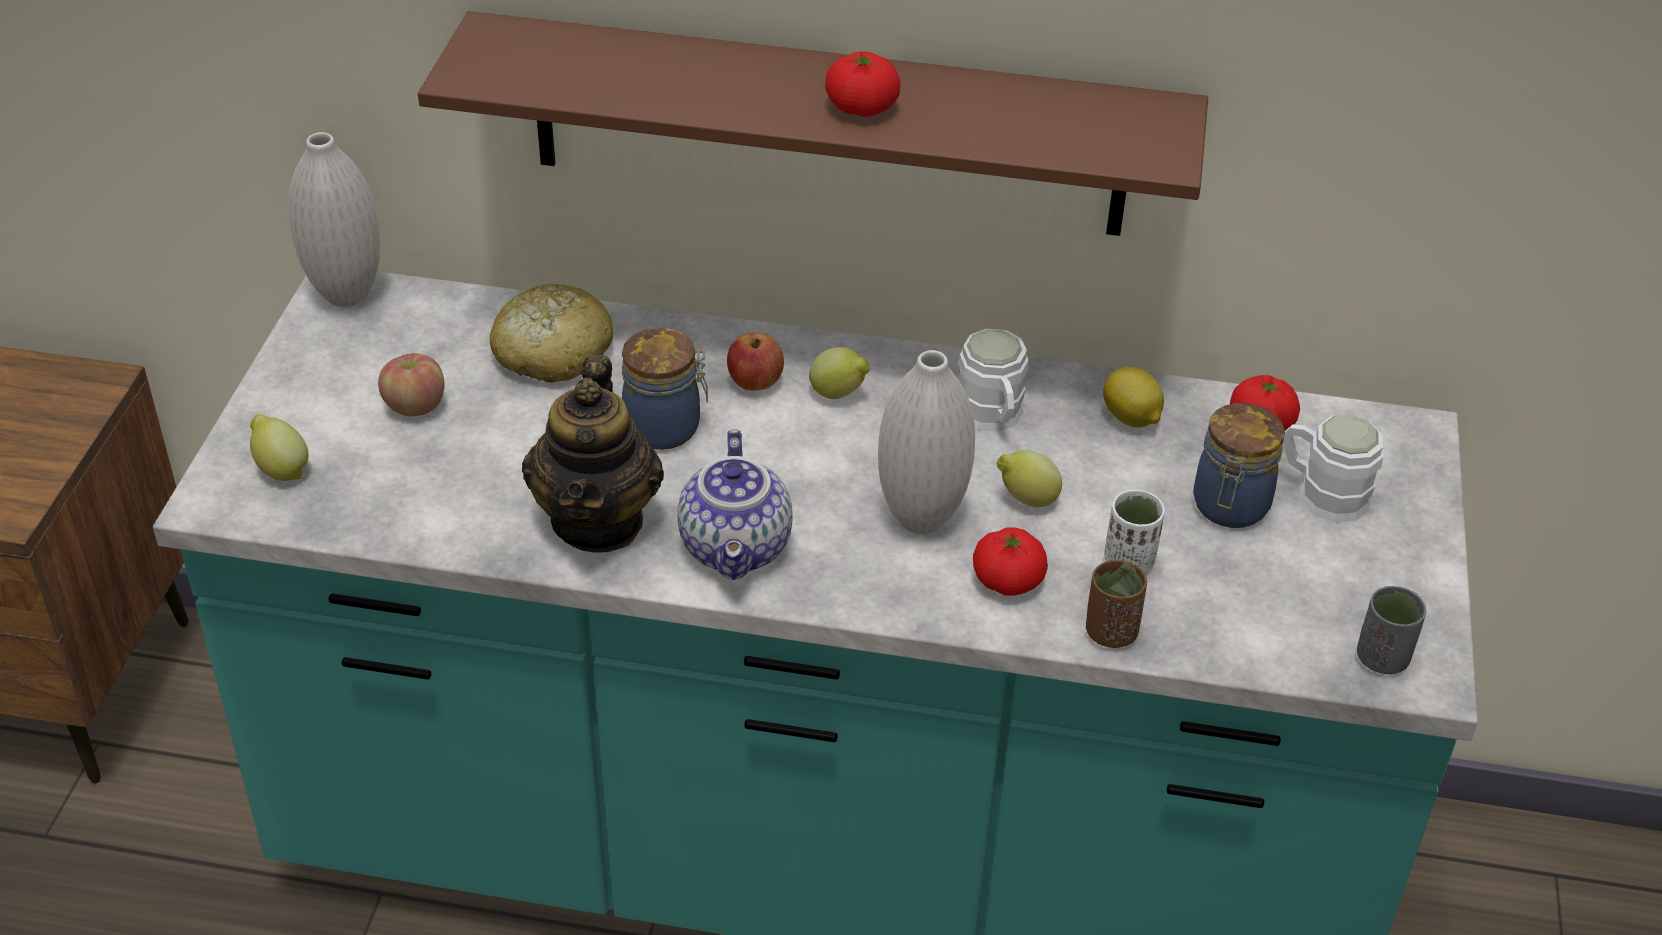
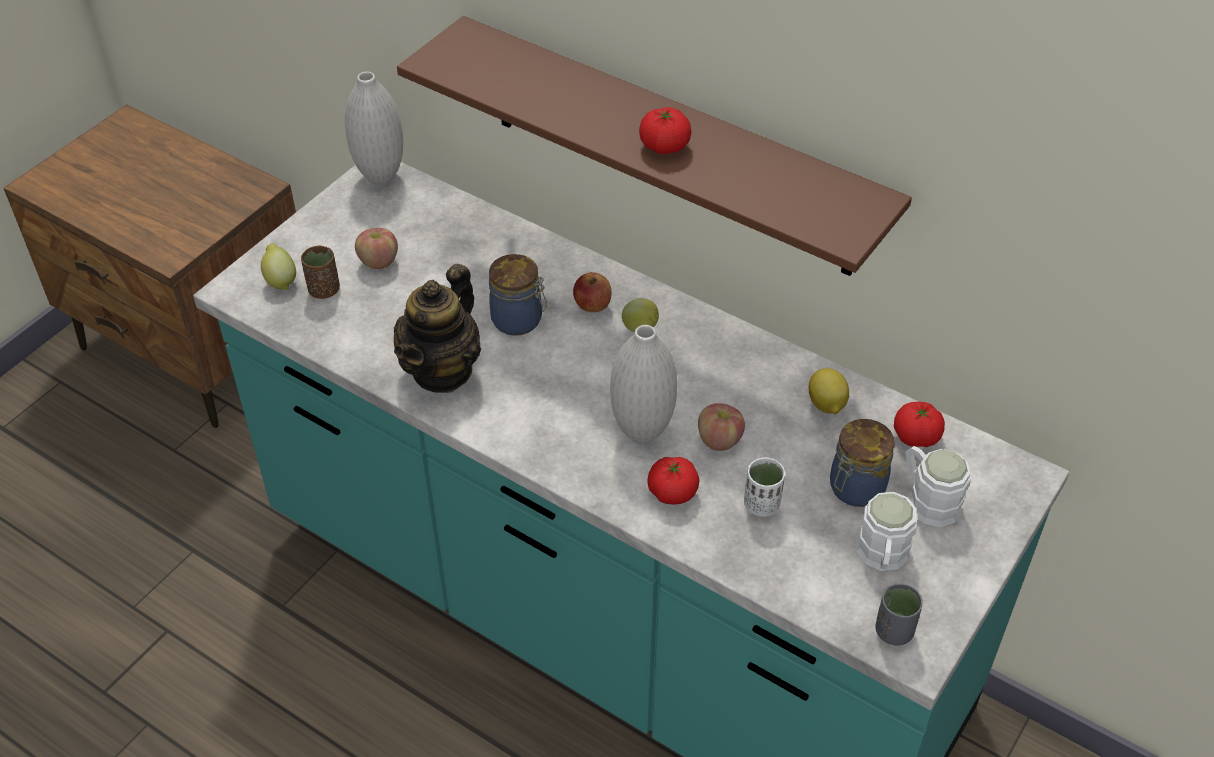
camera: 25 degrees right, 5 degrees up
(552, 353) = (479, 249): bread -> none
(738, 548) = (515, 415): teapot -> none
(993, 418) = (732, 376): white mug -> white mug (882, 557)
(1026, 500) = (719, 440): lemon -> apple
(1111, 632) = (718, 550): brown cup -> brown cup (324, 290)

